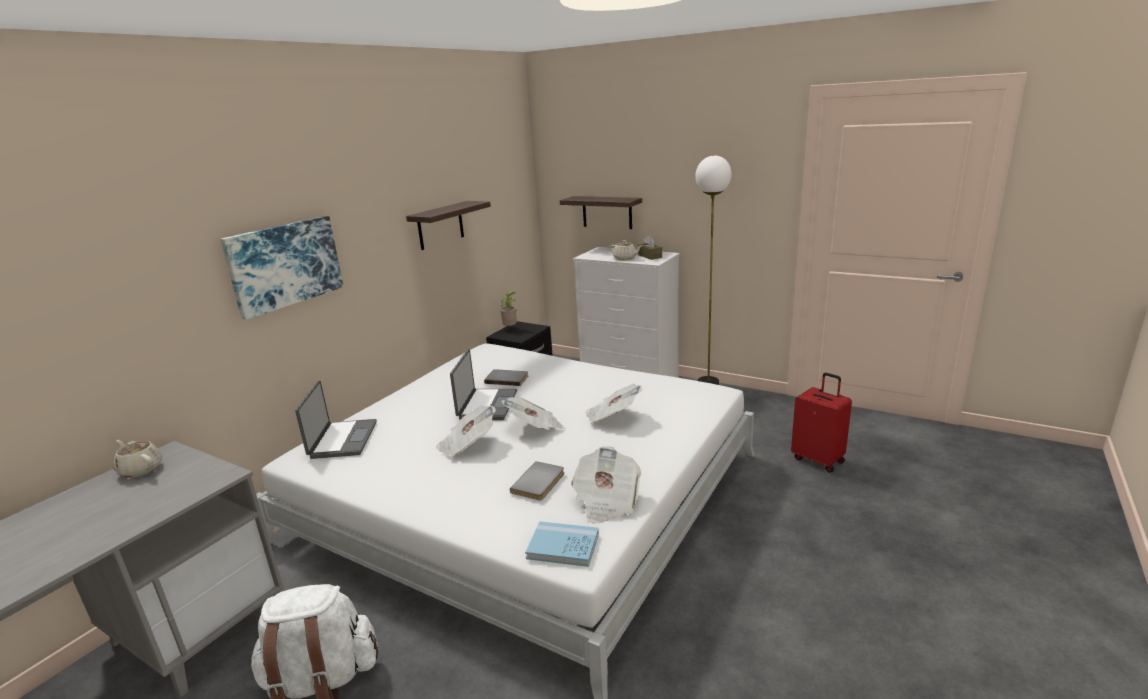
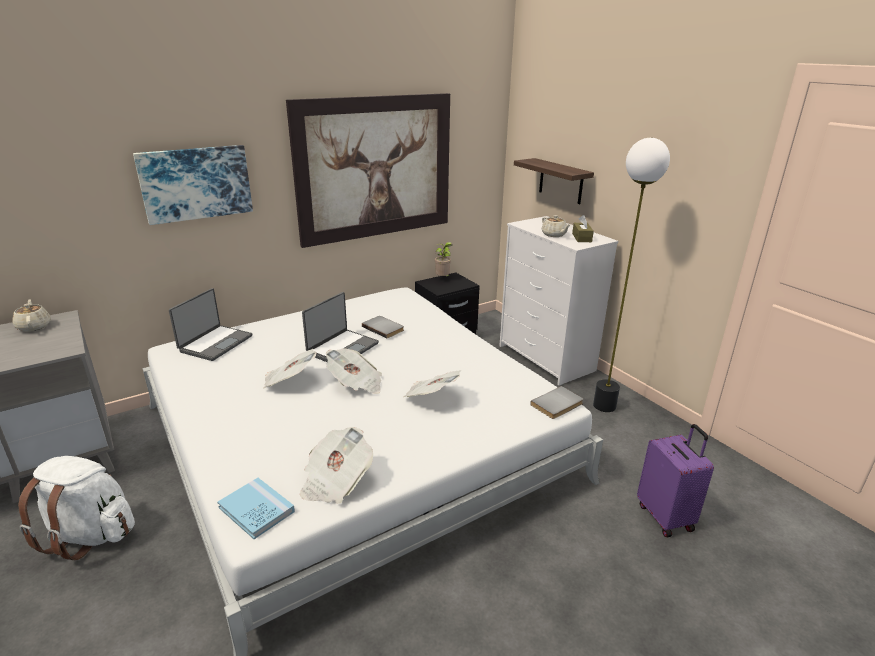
camera: 25 degrees right, 5 degrees up
(440, 225) = (375, 168): shelf -> picture
(540, 483) = (303, 440): grey book -> grey book (558, 405)
(818, 459) = (666, 517): red suitcase -> purple suitcase

